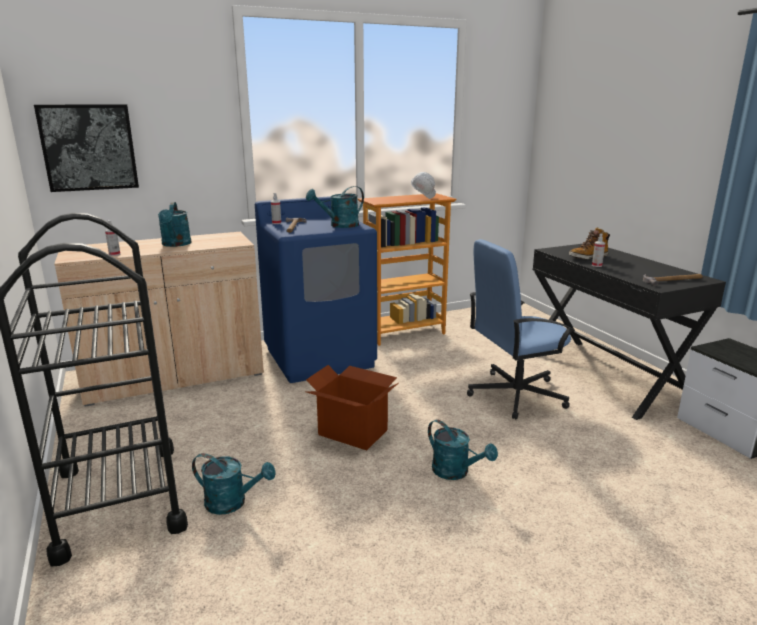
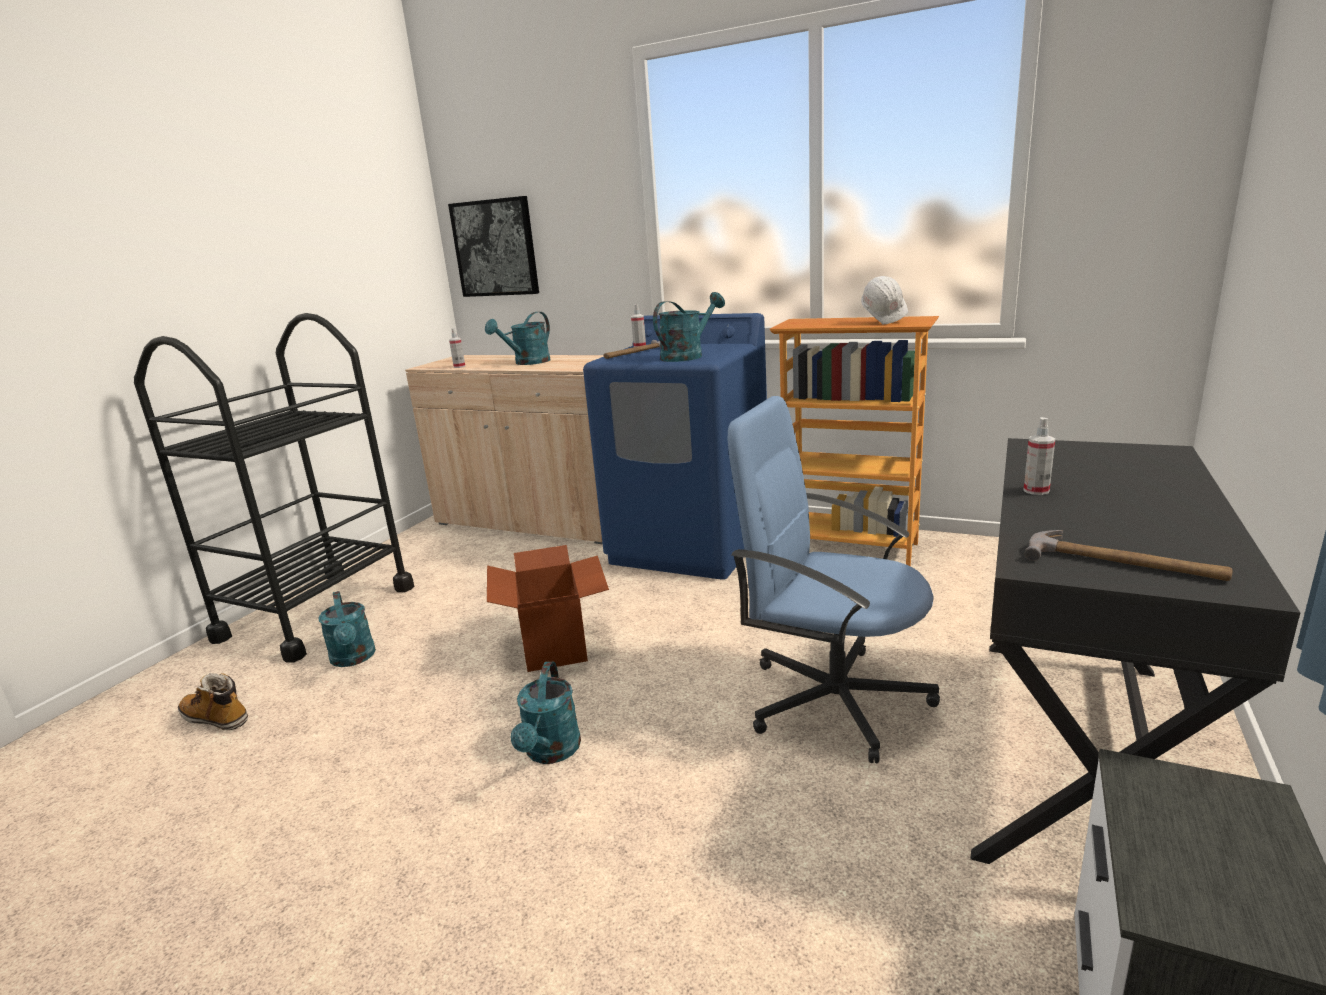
camera: 50 degrees right, 0 degrees up
(339, 225) = (687, 356): turquoise watering can -> turquoise watering can turned 120 degrees clockwise
(588, 257) = (1071, 472): boot -> boot (216, 719)

